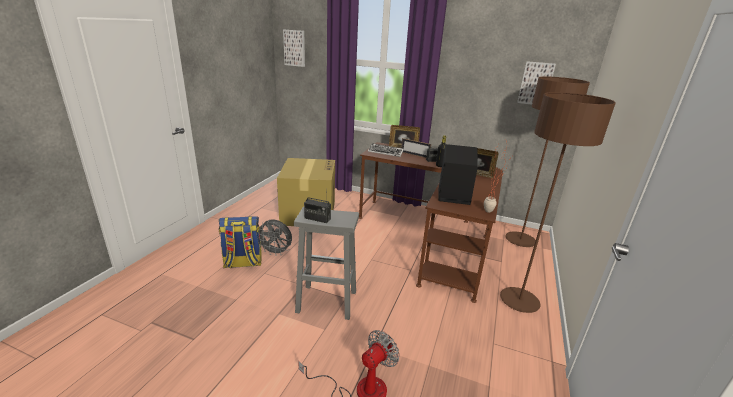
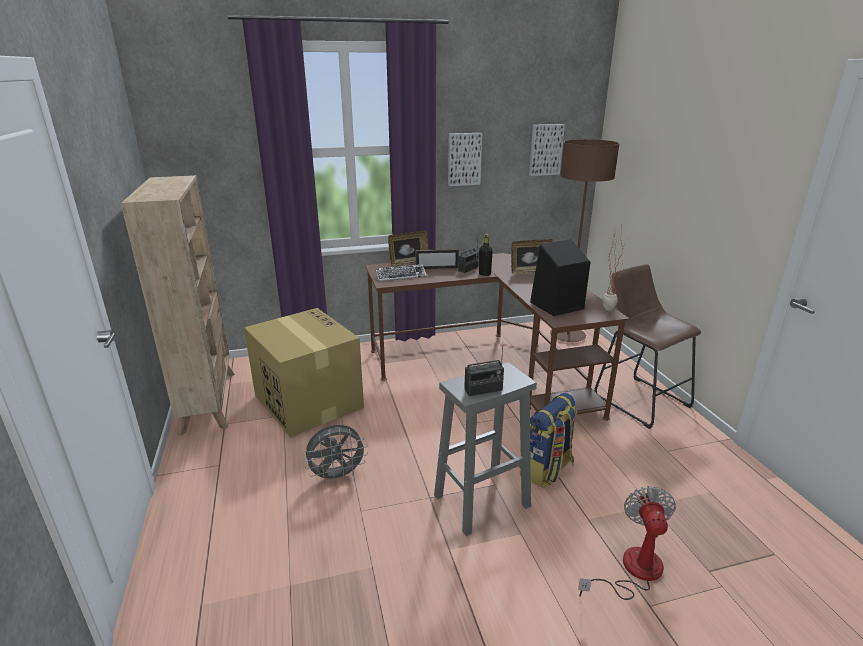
camera: 35 degrees left, 0 degrees up
(242, 263) = (311, 515): backpack -> backpack (547, 470)
(267, 195) = (209, 401): none -> beige bookcase
(295, 48) = (186, 143): picture -> picture (464, 159)
(519, 301) = (637, 398): brown floor lamp -> brown stool

